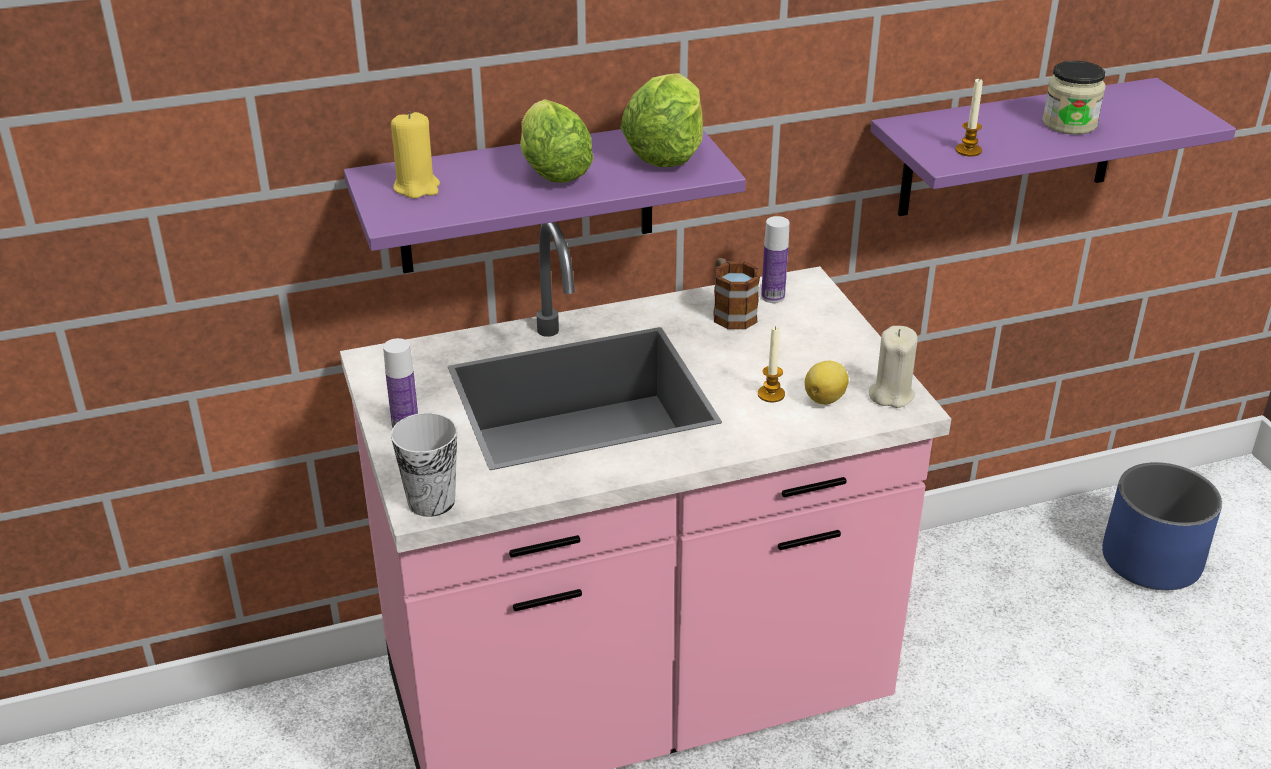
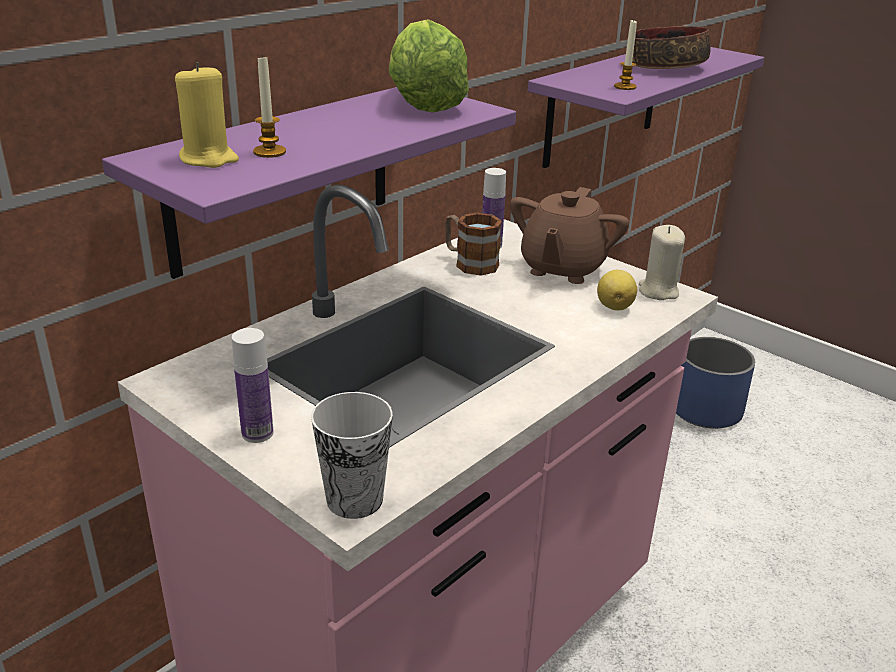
camera: 30 degrees left, 5 degrees down
(552, 168) = (333, 127): lettuce -> none
(771, 394) = (570, 314): candle -> candle (269, 152)
(818, 342) = (562, 268): none -> brown teapot
(1069, 123) = (665, 66): jar -> bowl

